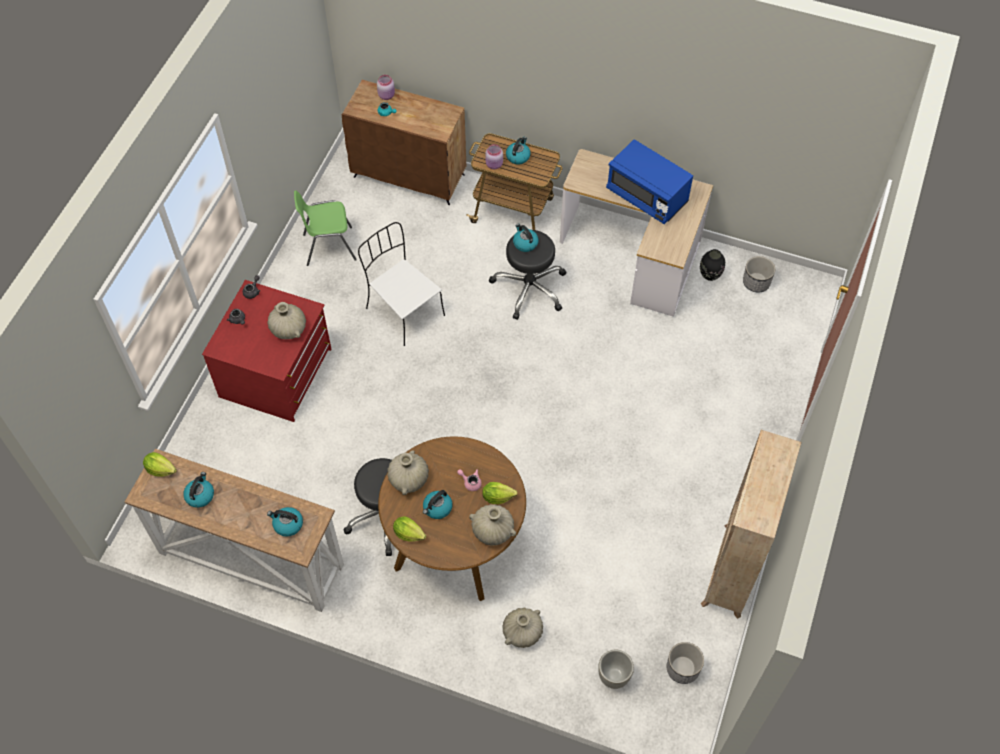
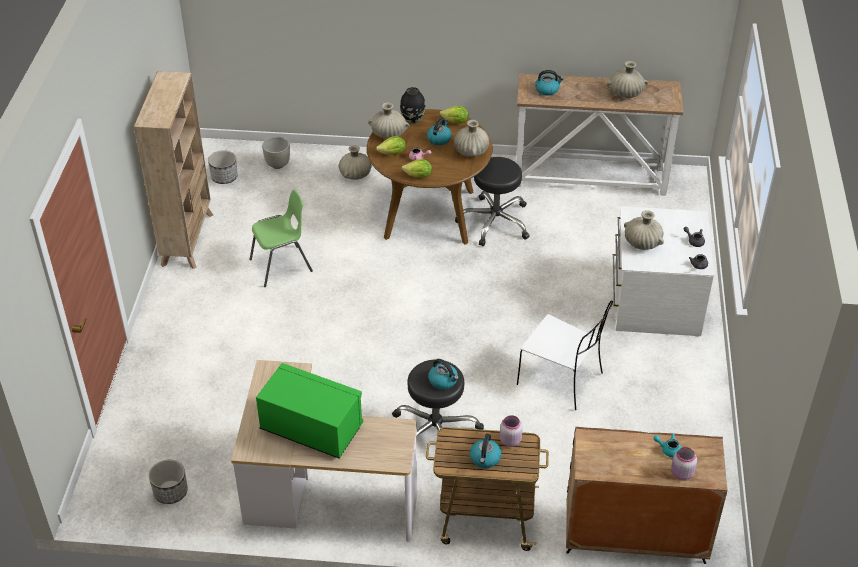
camera: 165 degrees right, 15 degrees down
(160, 469) = (668, 101): lettuce -> lettuce (418, 176)
(200, 495) = (625, 93): kettle -> beige vase
(277, 373) = (654, 301): red dresser -> white dresser
(328, 246) = (680, 428): green chair -> green chair (282, 266)
(647, 196) = (311, 428): blue microwave -> green microwave
(710, 275) = (227, 489): black vase -> black vase (413, 120)

